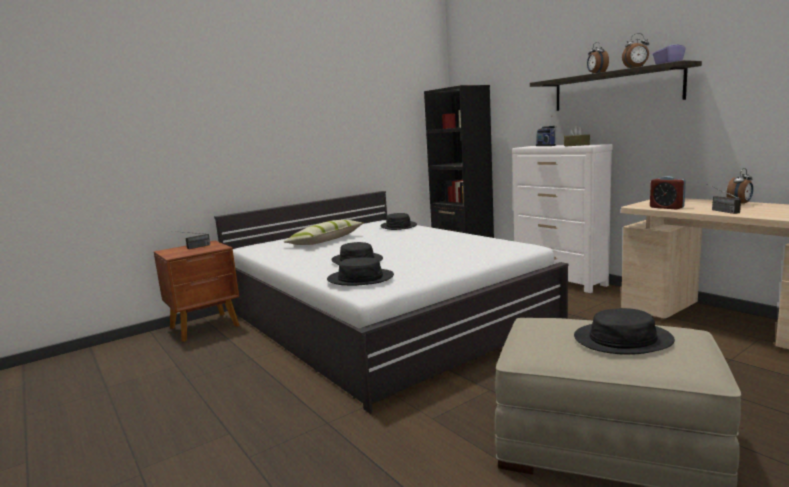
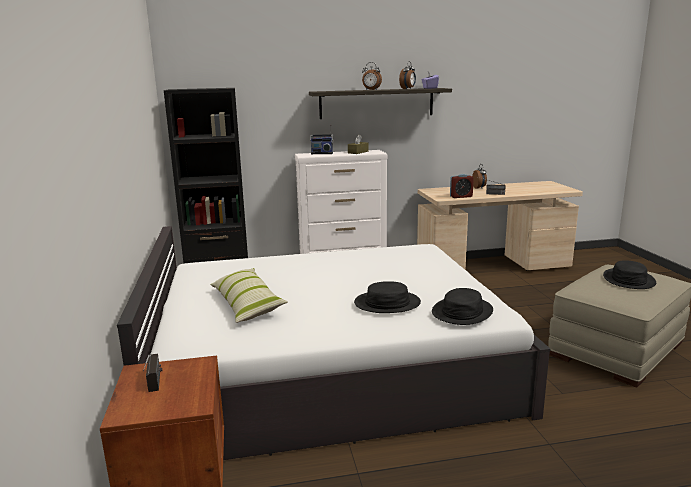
camera: 65 degrees left, 5 degrees up
(398, 226) = (246, 264): black hat -> none

